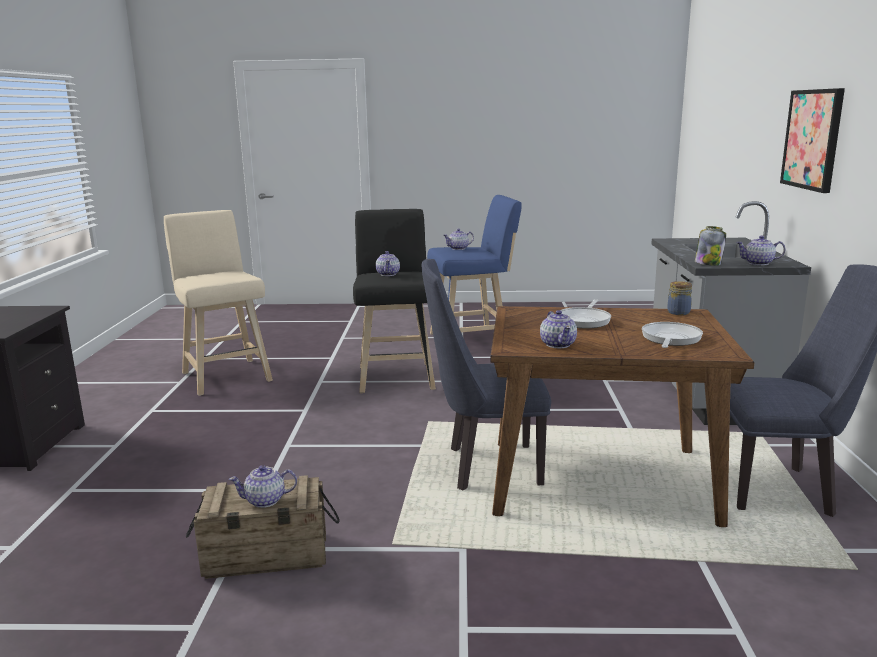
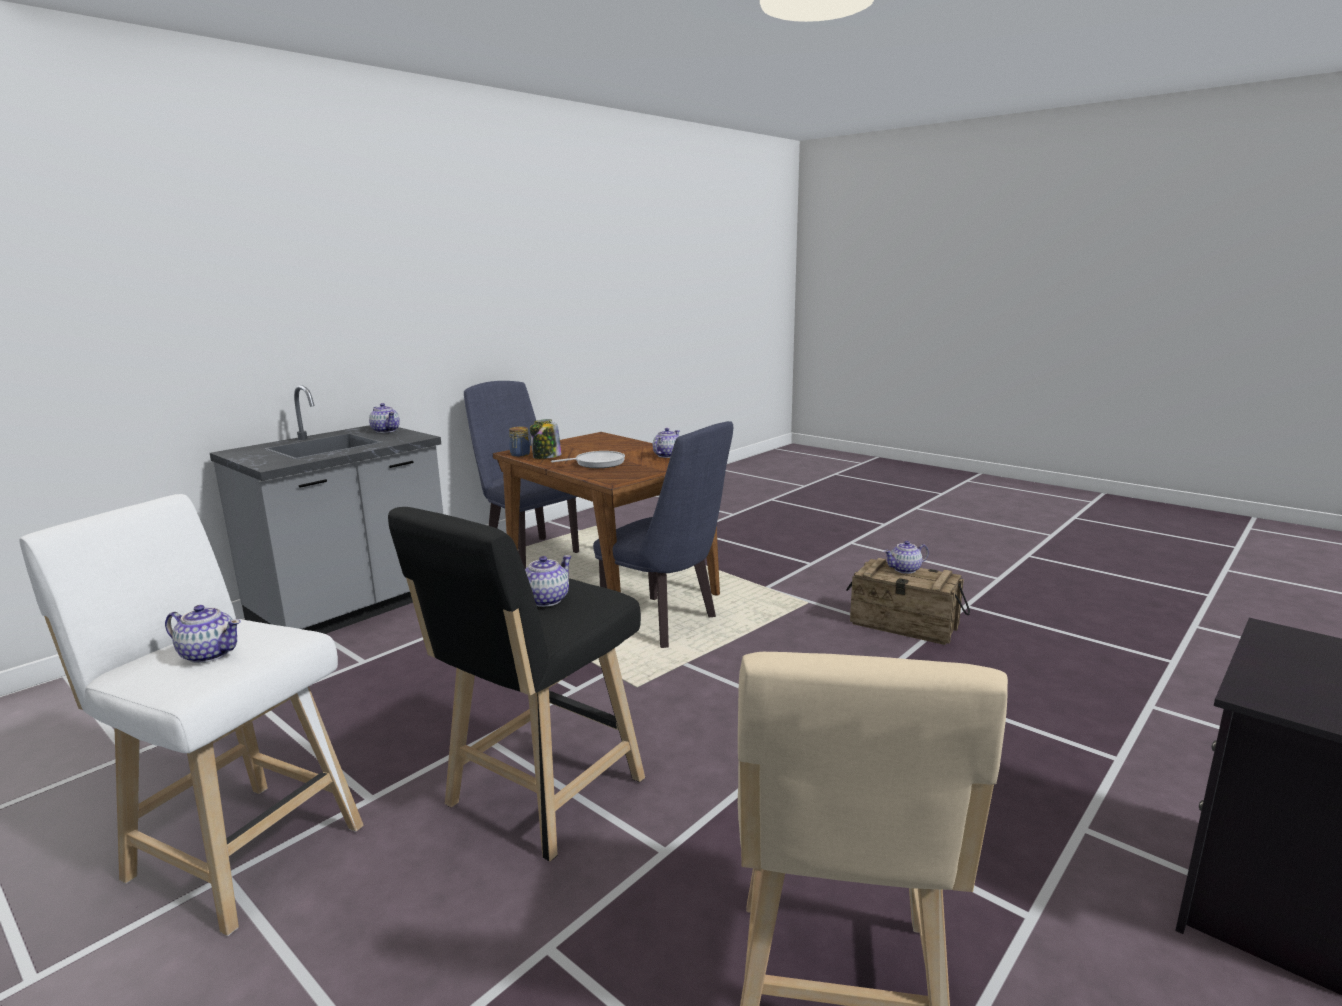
camera: 140 degrees left, 0 degrees up
(265, 500) = (905, 569): teapot -> teapot turned 135 degrees clockwise
(473, 340) = (239, 848): blue stool -> white stool
(670, 339) = (595, 445): frying pan -> none
(708, 263) = (412, 437): jar -> jar (546, 457)
(813, 139) = (313, 310): picture -> none

